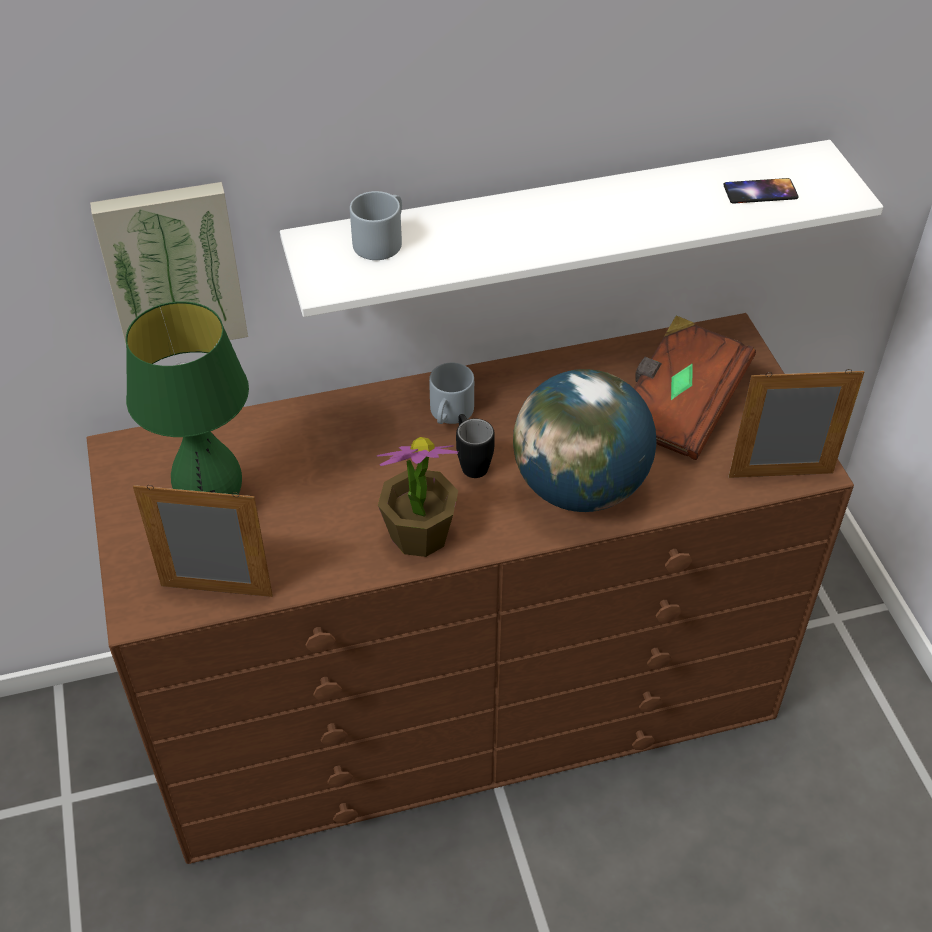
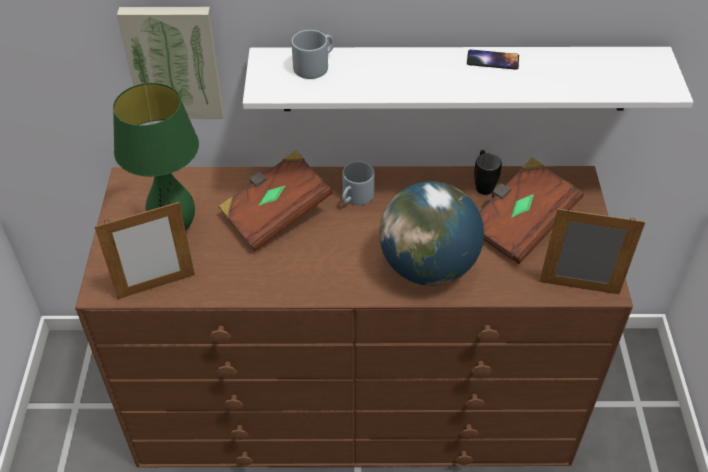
camera: 15 degrees right, 0 degrees up
(216, 591) = (156, 286): picture frame -> picture frame turned 135 degrees clockwise
(348, 457) = (275, 214): none -> brown book
(419, 535) = (304, 277): potted plant -> none
(471, 462) = (358, 234): black mug -> black mug (483, 184)
(760, 191) = (601, 76): phone -> phone (492, 60)

